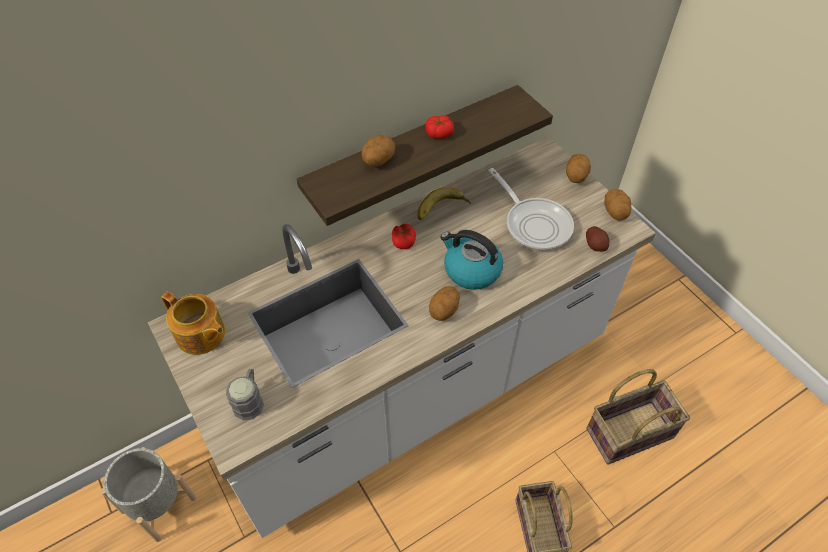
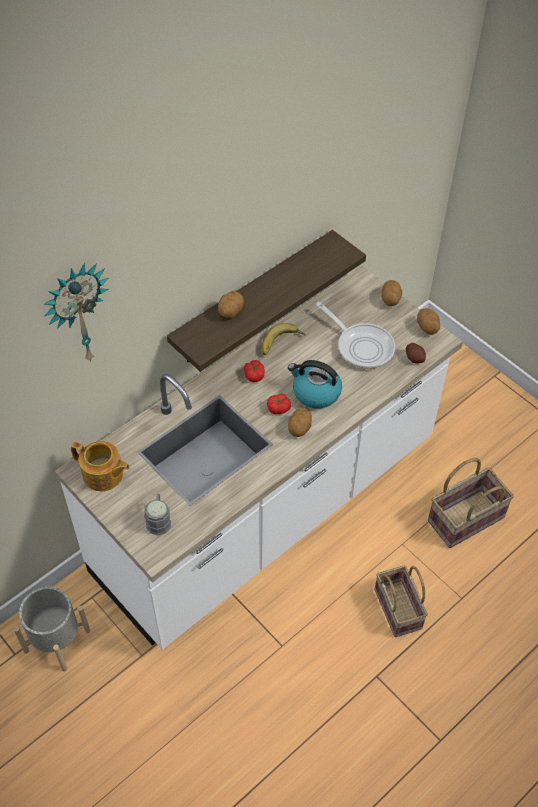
camera: 10 degrees left, 0 degrees up
(156, 126) = (77, 314): none -> wall clock
(439, 133) = (275, 282): tomato -> tomato (278, 408)

